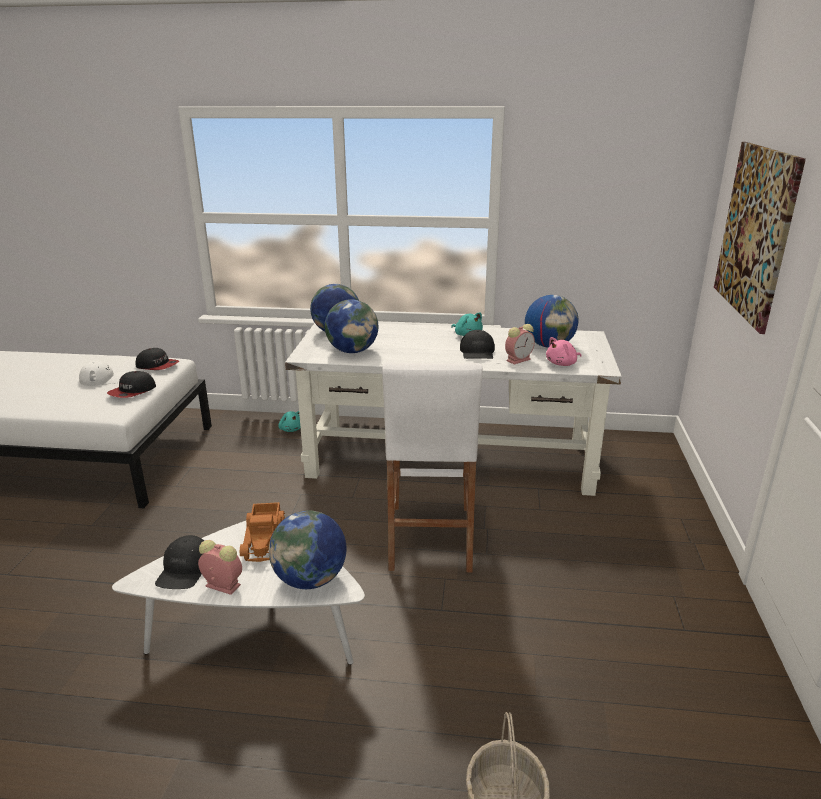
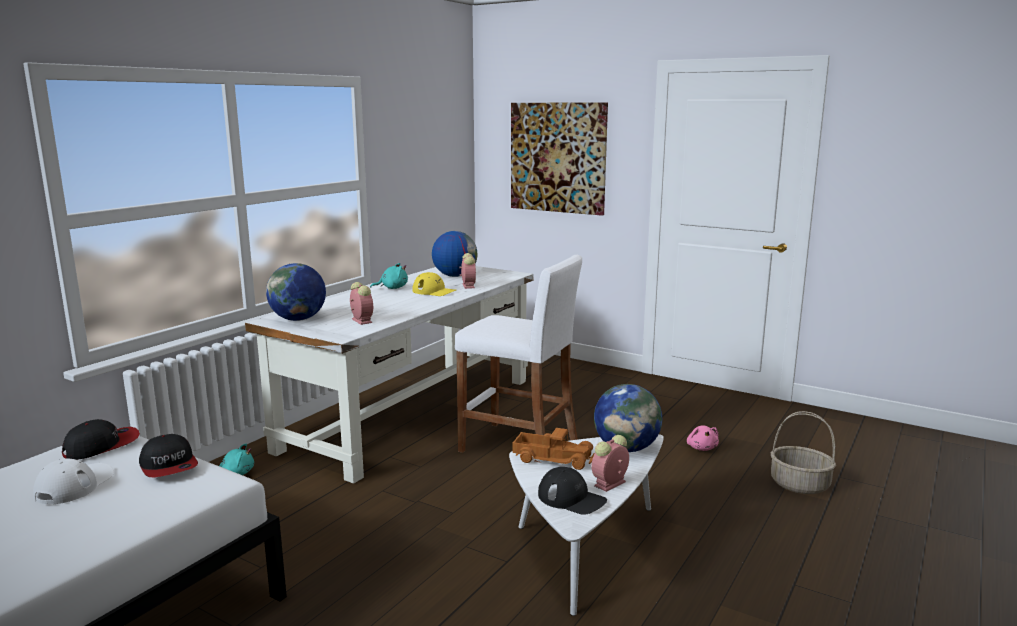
camera: 65 degrees left, 10 degrees down
(352, 351) = (361, 320): globe -> alarm clock
(477, 352) = (434, 291): black cap -> yellow cap
(562, 364) = (493, 279): pink plush toy -> pink plush toy (701, 448)

